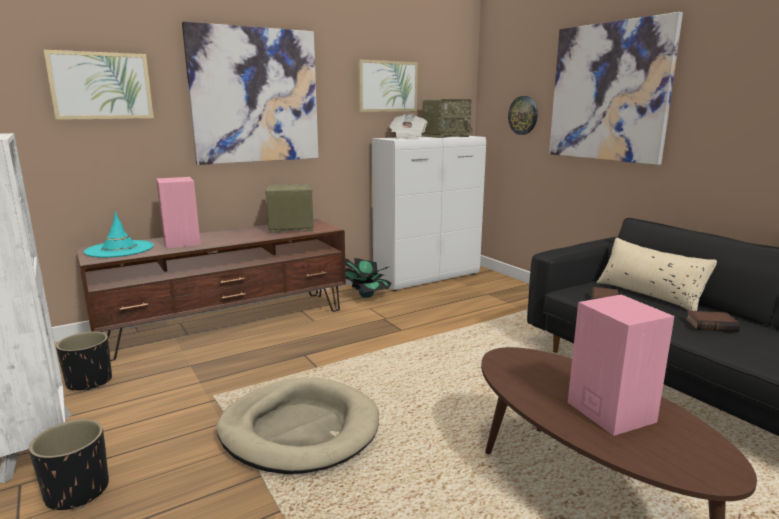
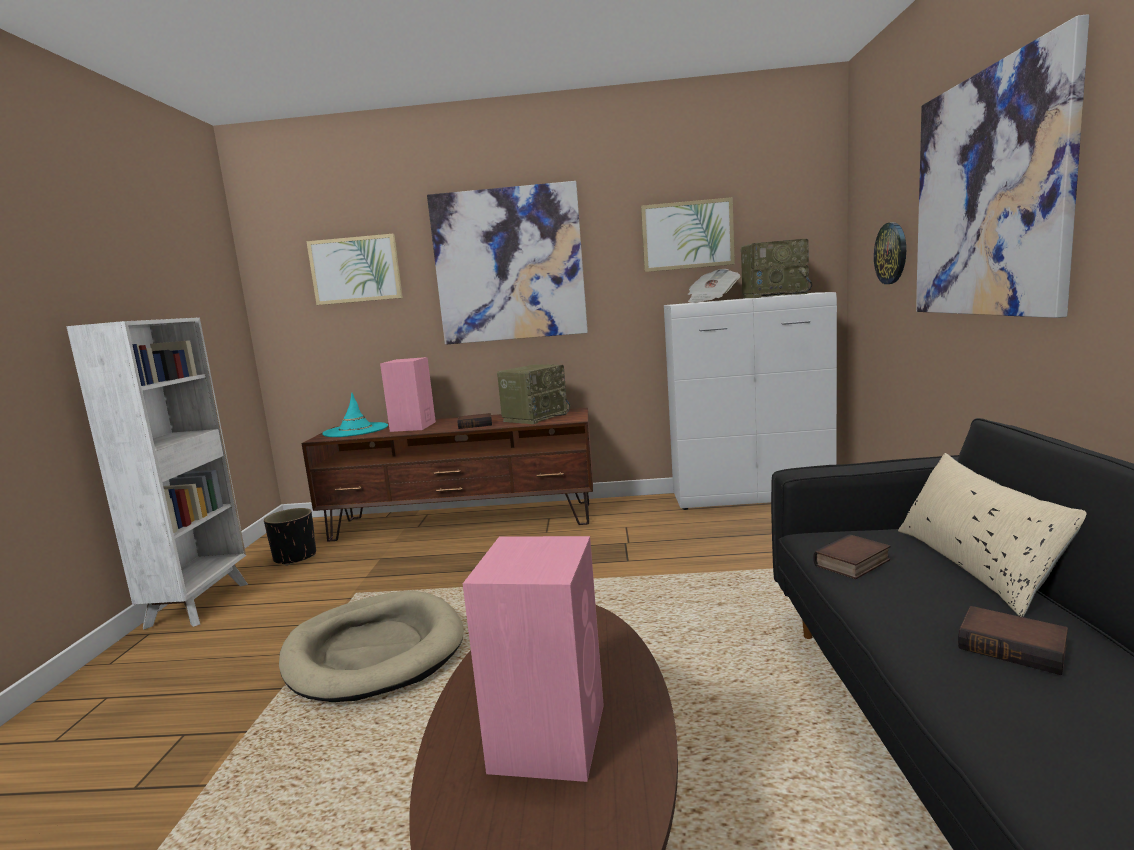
camera: 35 degrees right, 5 degrees down
(77, 491) = (165, 653): black planter -> none
(246, 237) = (475, 424): none -> book
(290, 228) = (535, 417): radio -> radio turned 105 degrees clockwise
(366, 295) = (642, 511): potted plant -> none

